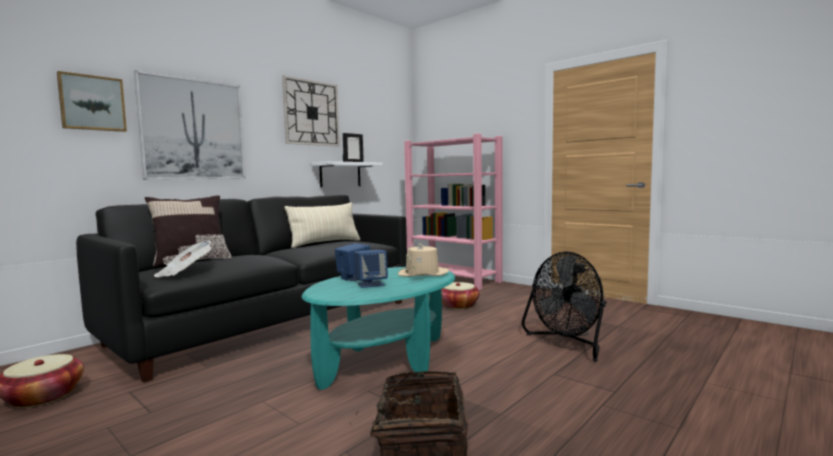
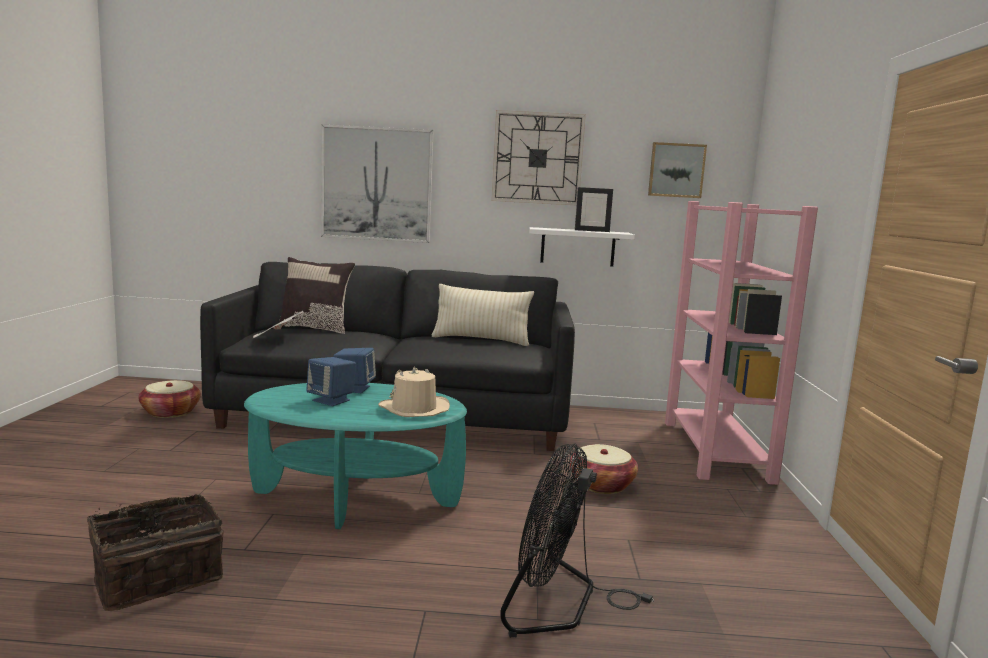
camera: 50 degrees right, 5 degrees up
(92, 103) = (285, 160): picture -> picture (676, 170)

